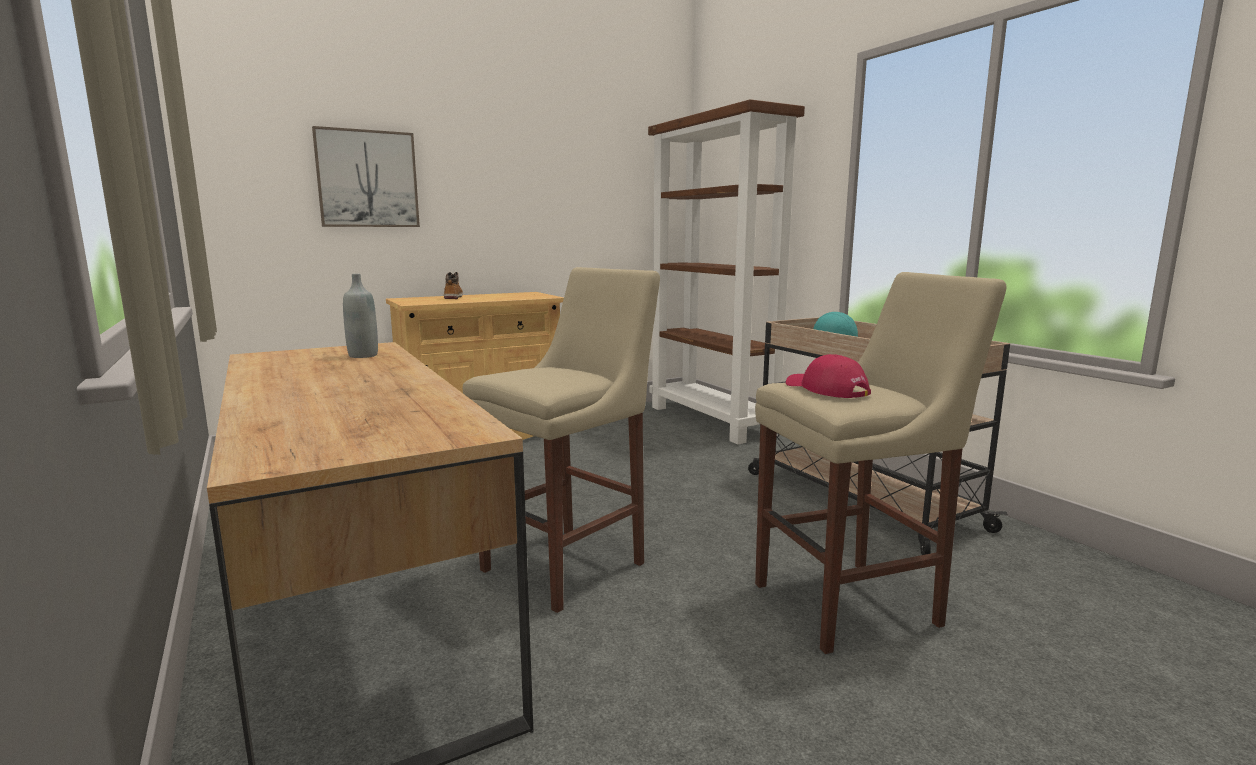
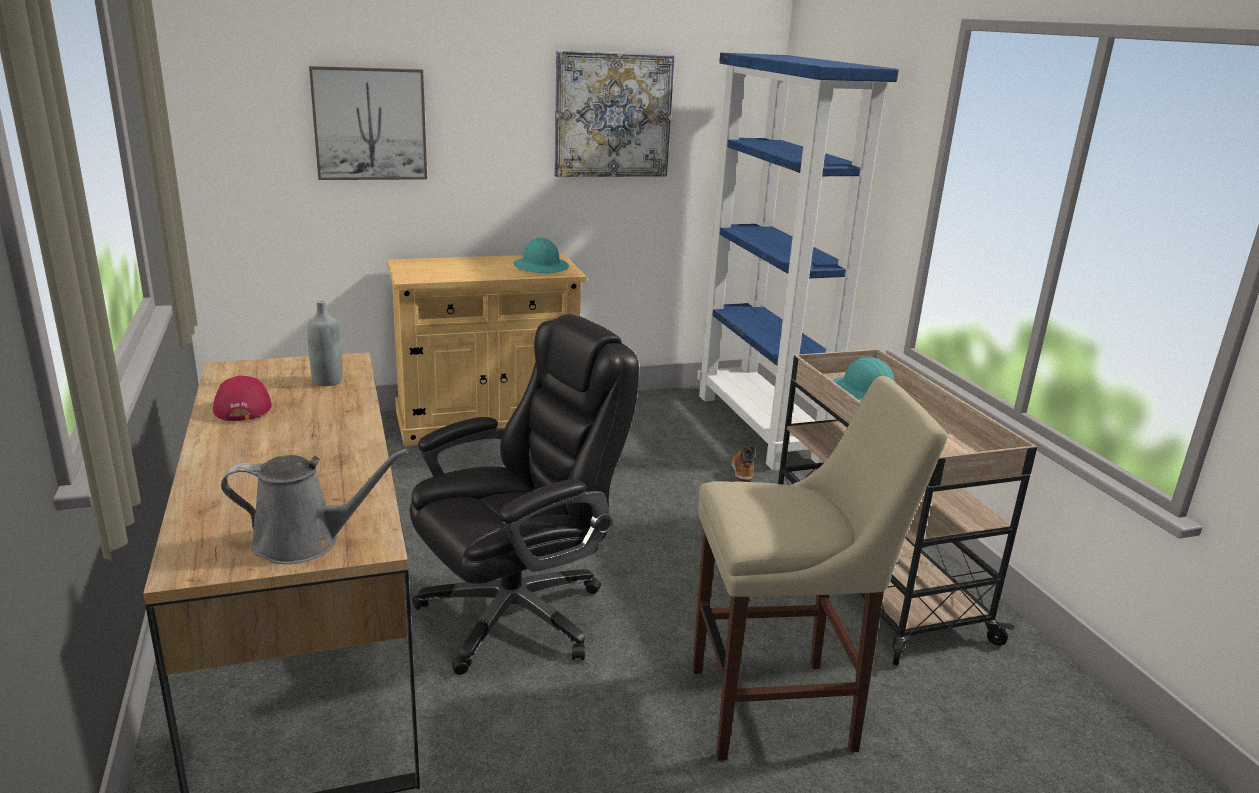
camera: 10 degrees right, 10 degrees up
(397, 437) = (305, 542): none -> grey watering can
(453, 297) = (460, 265): boot -> boot (742, 470)
(523, 296) = (541, 267): none -> turquoise hard hat
(568, 177) = (612, 115): none -> picture
(570, 564) = (517, 613): beige stool -> black office chair
(712, 421) = (761, 428): brown bookcase -> blue bookcase
(825, 389) = (757, 505): red cap -> red cap (243, 406)

